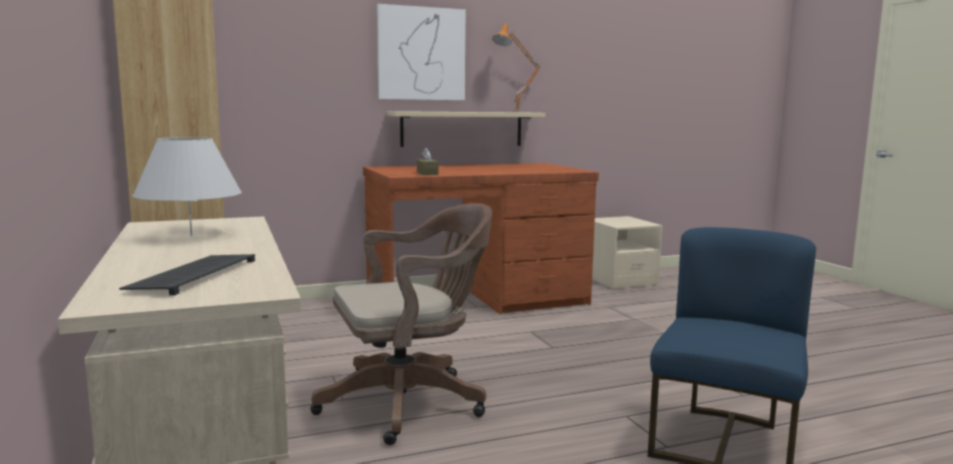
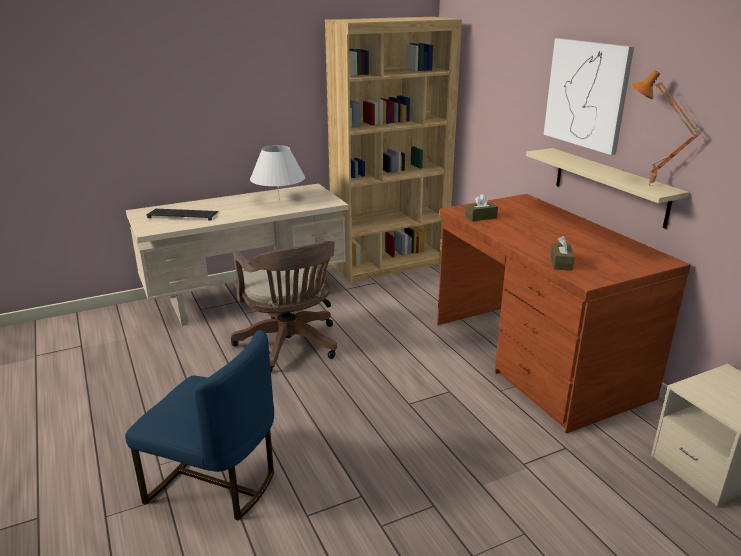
camera: 85 degrees right, 15 degrees up
(546, 171) = (561, 263): none -> brown tissue box

